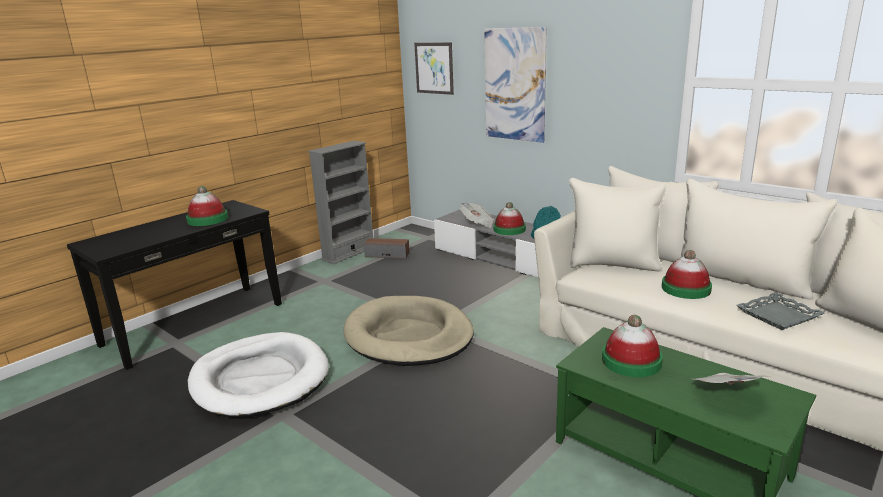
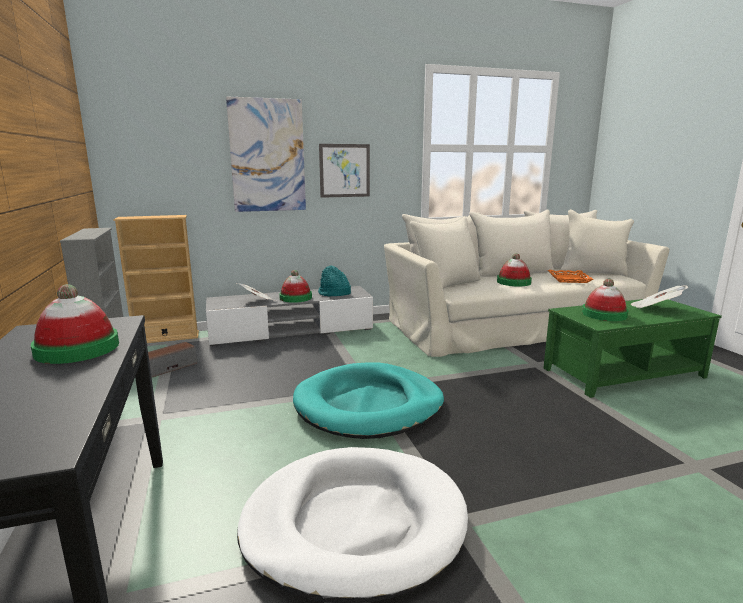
camera: 60 degrees left, 5 degrees down
(408, 336) = (369, 405): beige dog bed -> turquoise dog bed
(432, 233) = (166, 338): none -> beige bookcase
(434, 68) = (148, 139): picture -> picture (344, 170)
(778, 315) = (568, 279): grey tray -> orange tray

